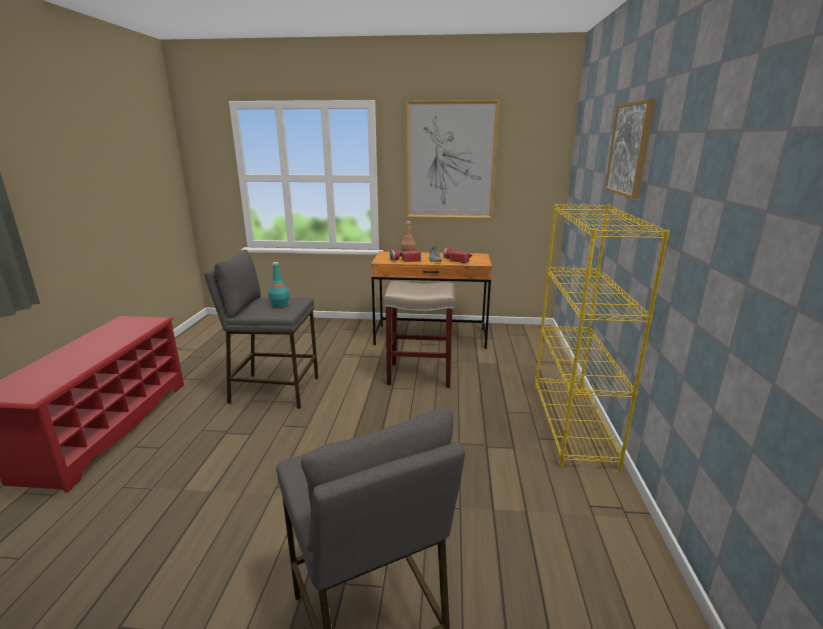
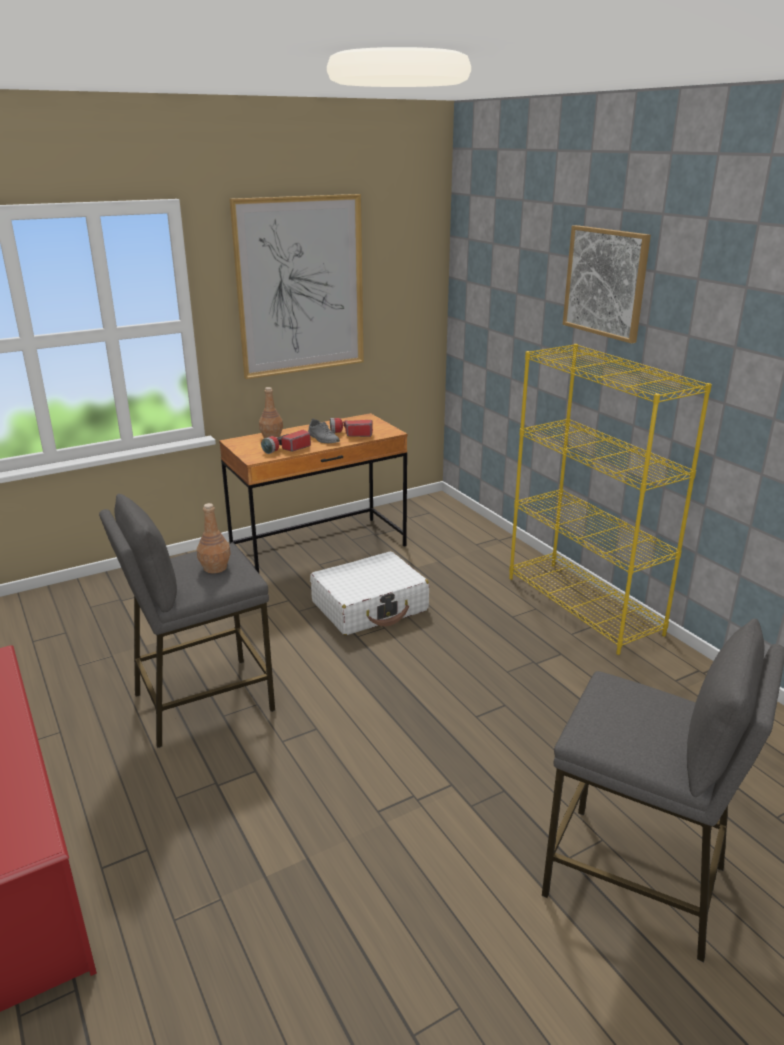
camera: 35 degrees left, 5 degrees up
(280, 305) = (215, 568): turquoise bottle -> brown bottle
(420, 374) = (370, 606): beige stool -> white suitcase

